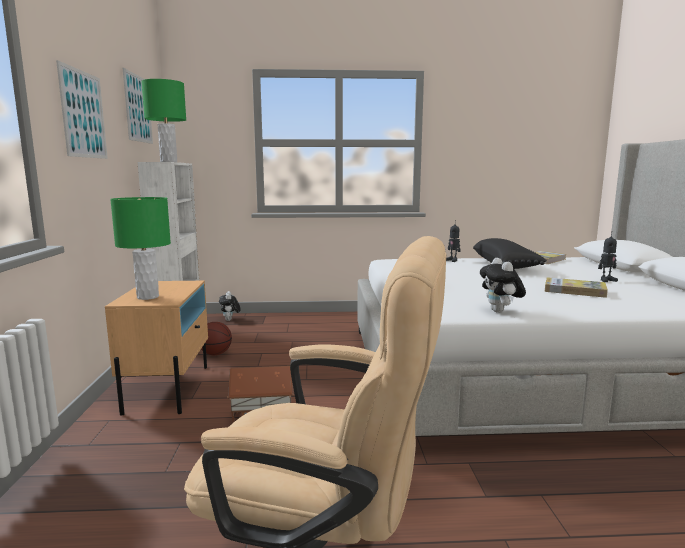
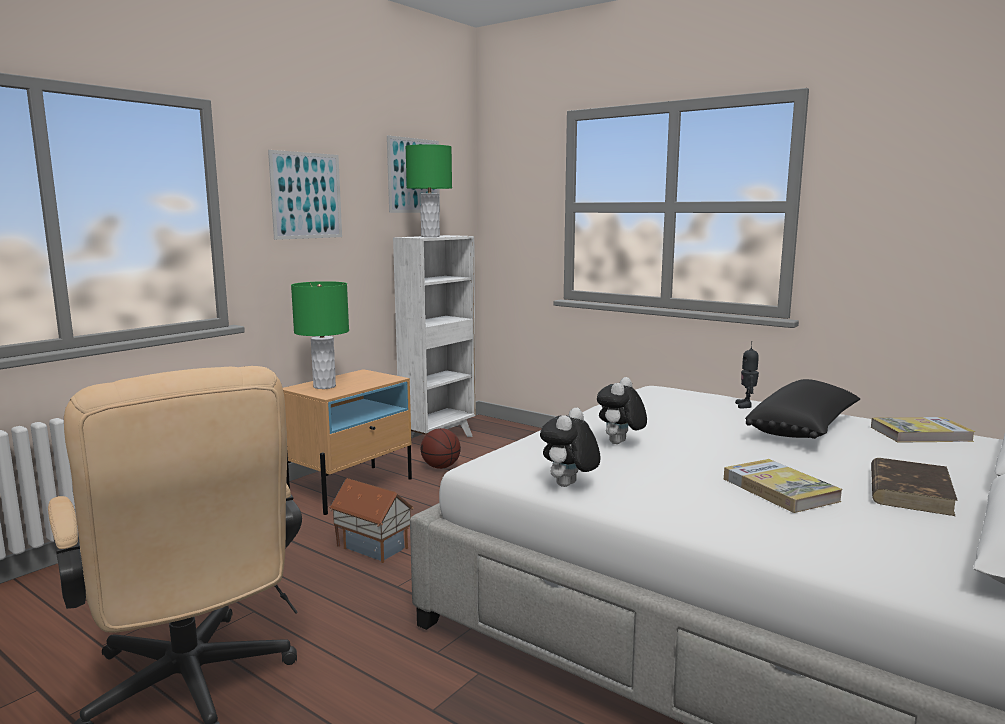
camera: 40 degrees right, 0 degrees up
(230, 320) = (514, 433): plush toy -> plush toy (620, 443)
(606, 280) = (909, 491): toy robot -> brown book

